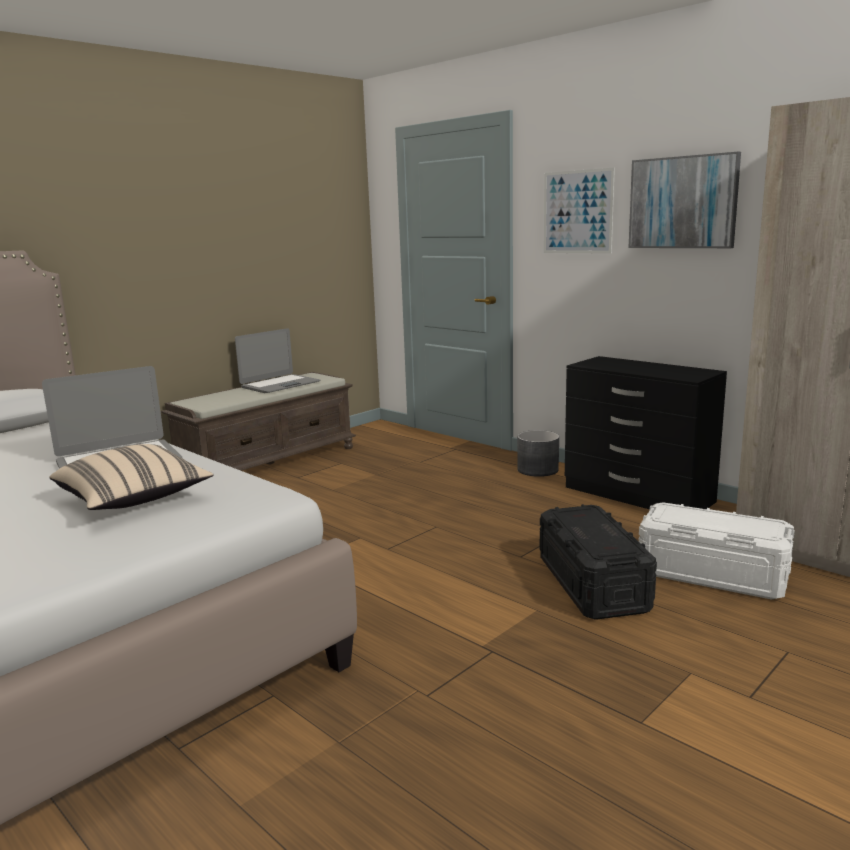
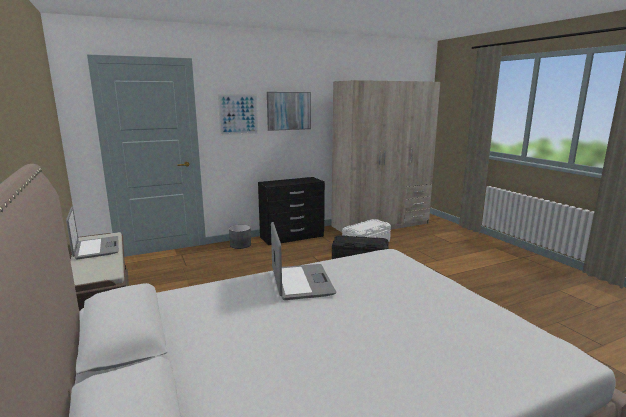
camera: 70 degrees left, 0 degrees up
(134, 500) = (377, 278): beige pillow -> none

